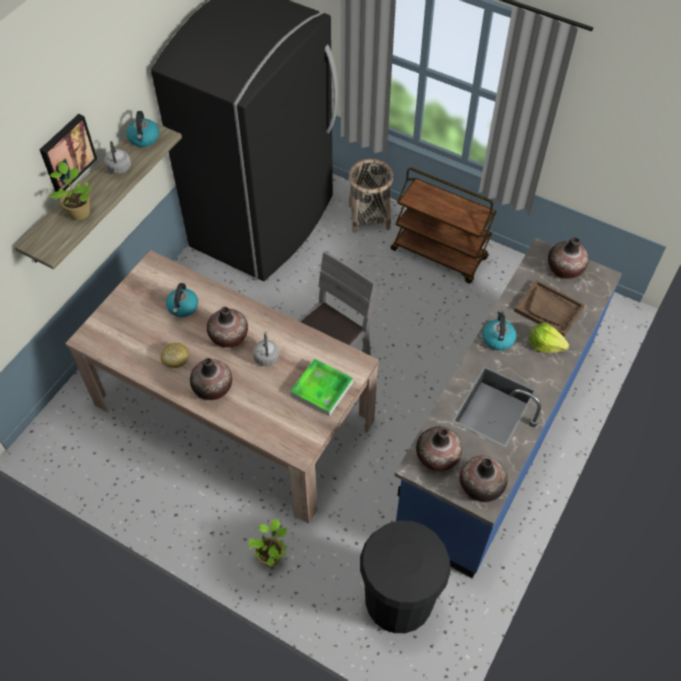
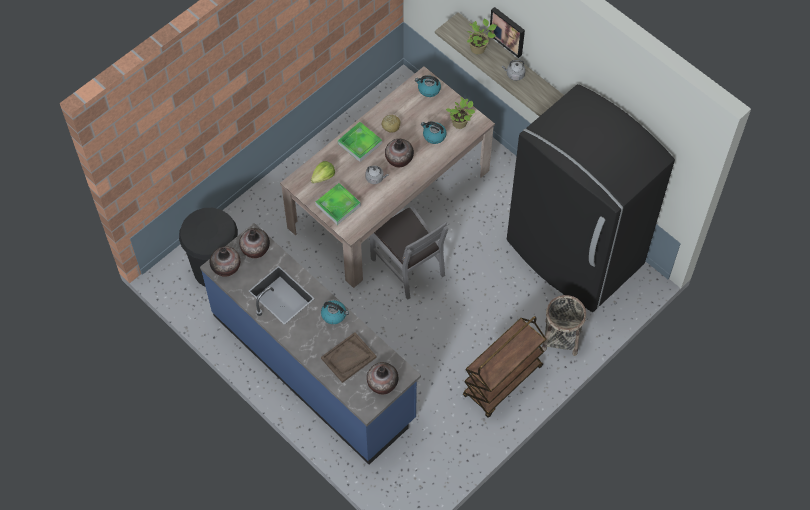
camera: 105 degrees right, 5 degrees up
(144, 138) = (542, 93): kettle -> kettle (428, 89)
(213, 388) = (360, 143): vase -> tray
(271, 556) = (272, 201): potted plant -> potted plant (460, 123)
(545, 344) = (319, 344): lettuce -> lettuce (323, 177)

